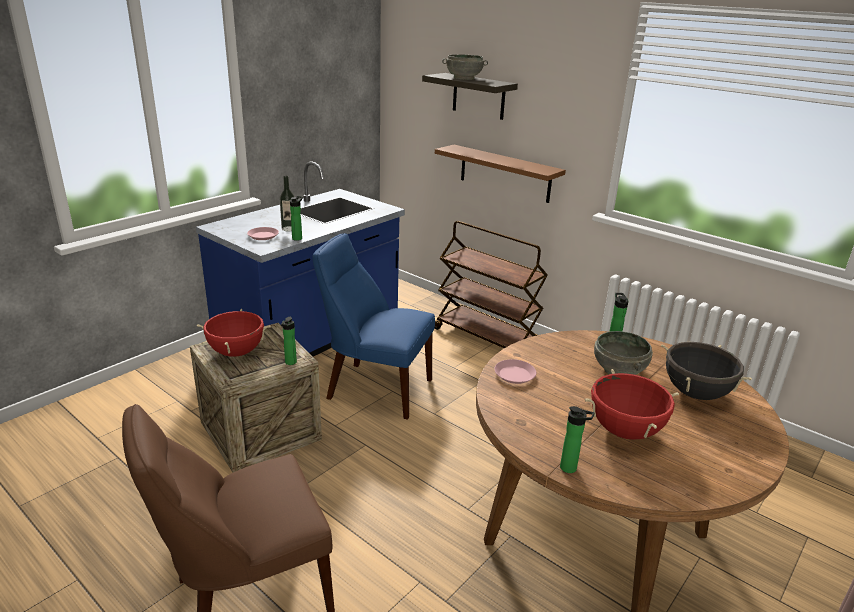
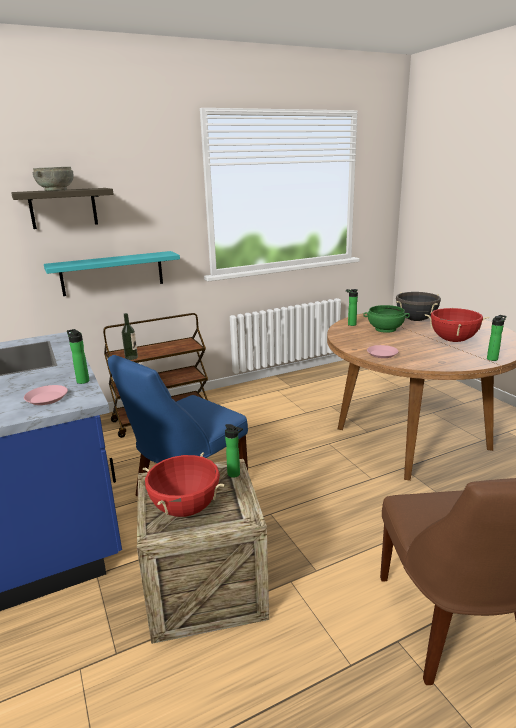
camera: 65 degrees left, 5 degrees down
(289, 229) = (45, 383): bottle -> bottle (131, 357)
(505, 173) = (112, 273): brown shelf -> turquoise shelf
(619, 370) = (385, 329): grey bowl -> green bowl

